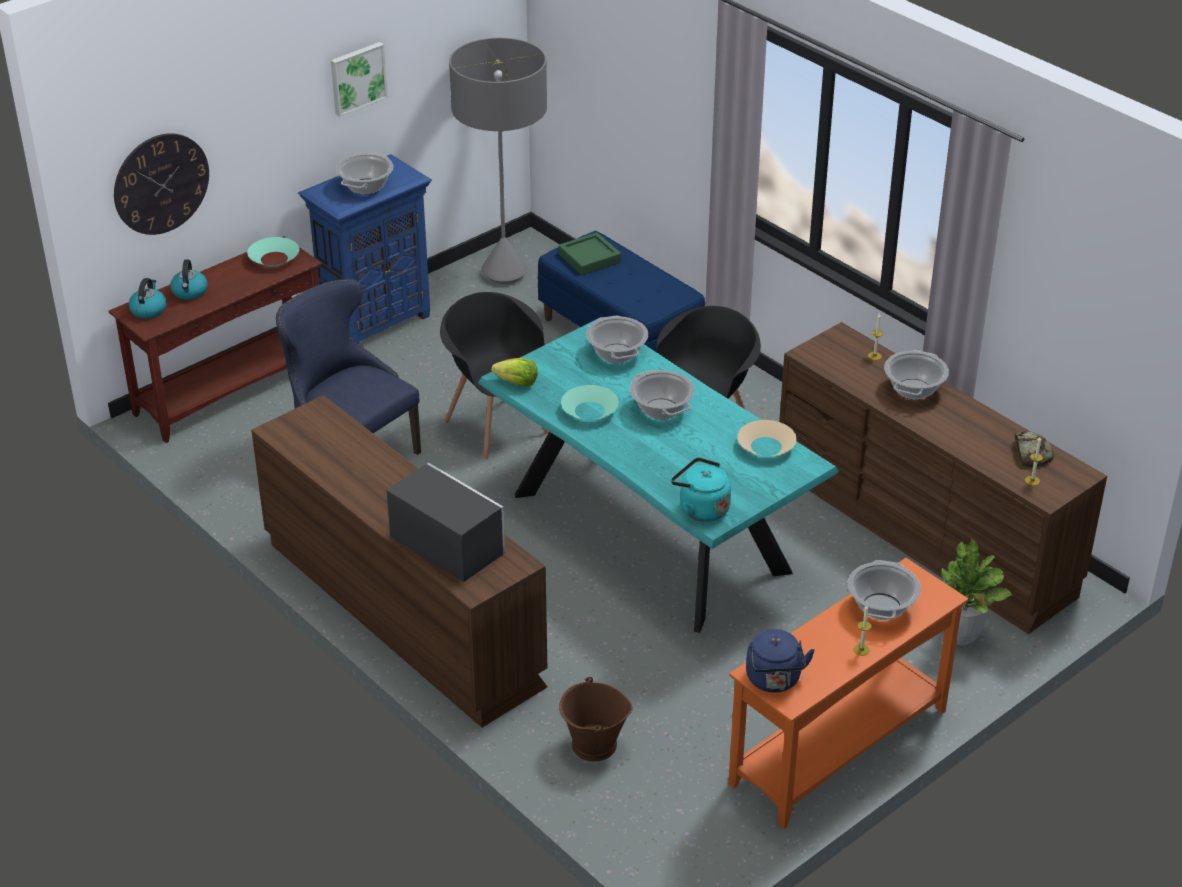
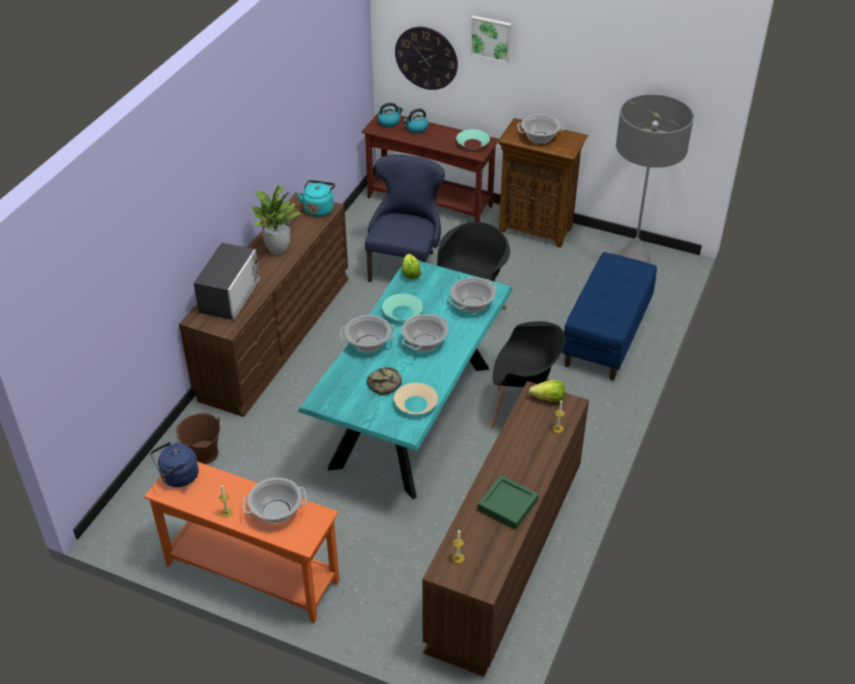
camera: 65 degrees right, 5 degrees up
(357, 78) = (575, 71): picture -> picture (491, 38)
(376, 322) = (536, 229): blue cabinet -> brown cabinet
(589, 258) = (620, 273): green tray -> green tray (507, 505)
(701, 508) = (329, 392): turquoise kettle -> turquoise kettle (319, 209)
(823, 347) = (548, 399): none -> lettuce
(914, 390) = (530, 461): cooking pot -> cooking pot (368, 344)
(961, 636) = (398, 612): potted plant -> potted plant (278, 249)
(1031, 453) = (493, 549): bread -> bread (385, 384)

